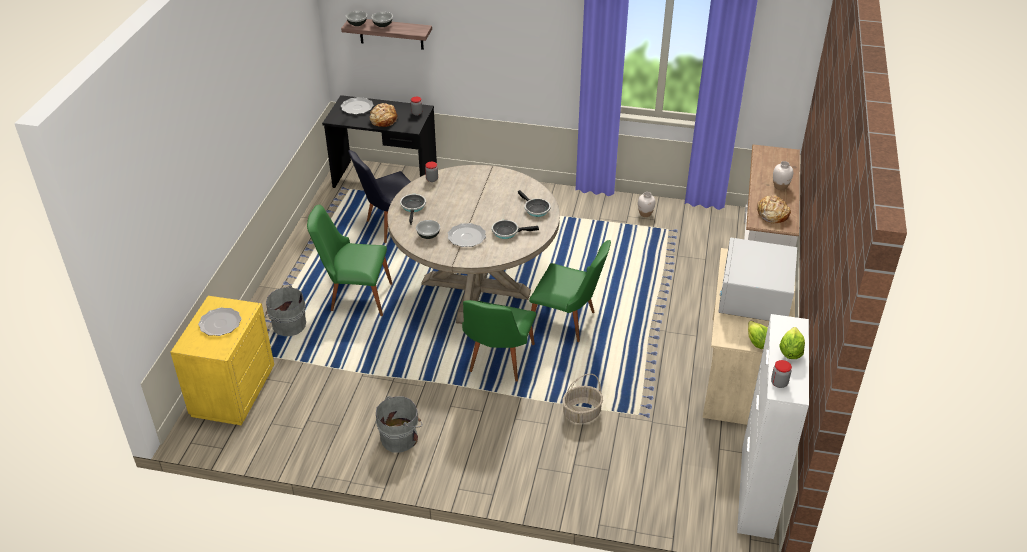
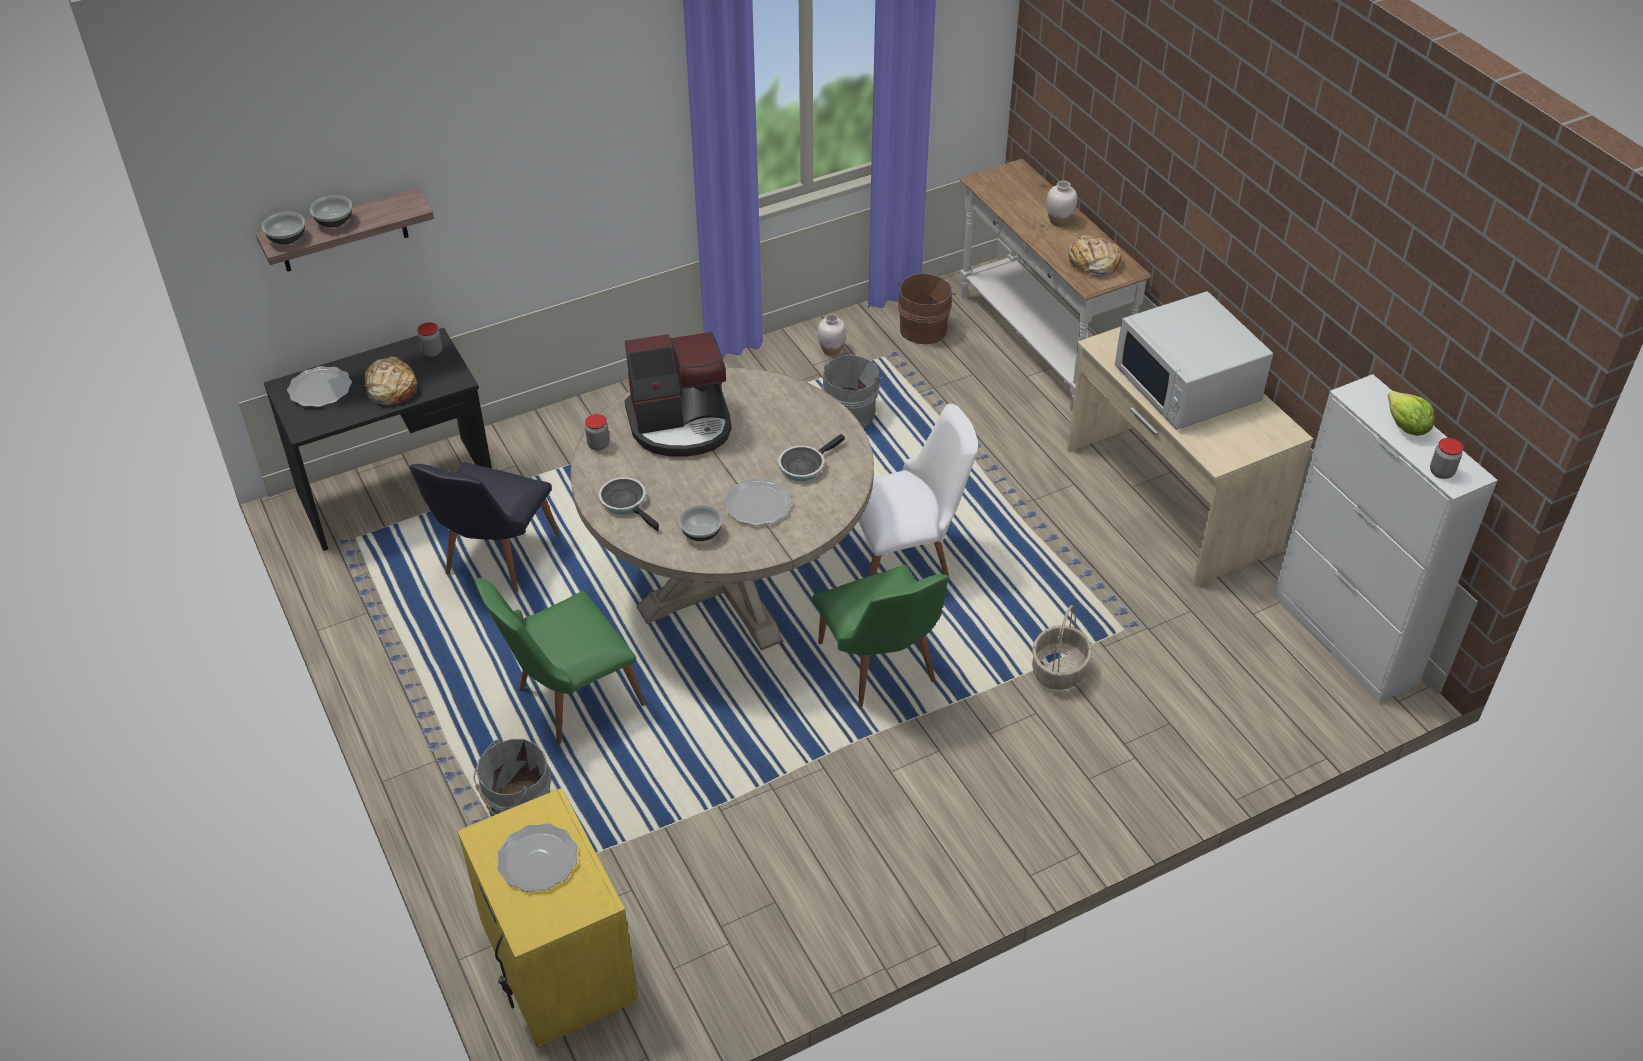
camera: 40 degrees left, 5 degrees up
(401, 437) = (878, 859): grey bucket -> grey bucket (851, 411)
(476, 188) = (681, 425): none -> coffee machine
(535, 209) = (800, 412): frying pan -> none
(568, 322) = (905, 559): green chair -> white chair
(705, 226) = (924, 328): none -> brown bucket
(757, 343) = (1258, 444): lettuce -> none

